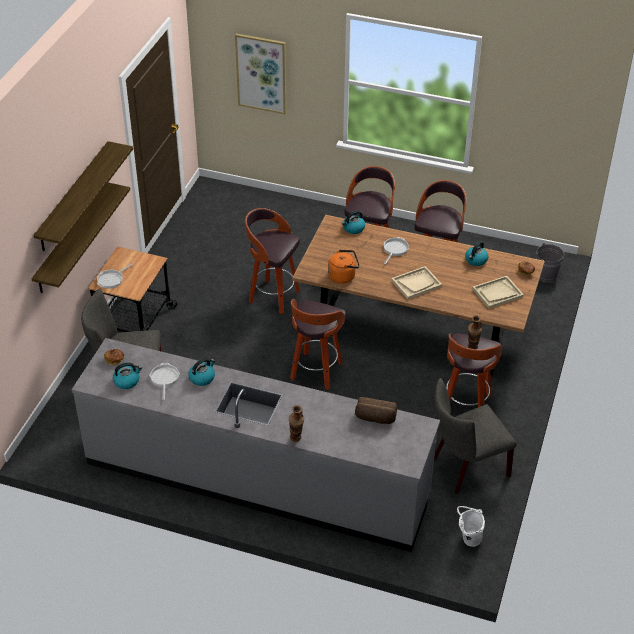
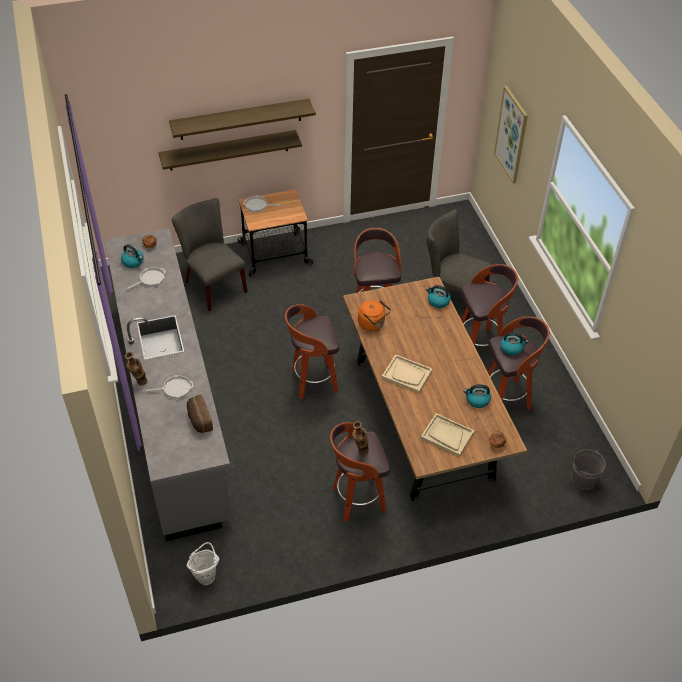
camera: 55 degrees right, 5 degrees up
(202, 378) = (167, 298): kettle -> kettle (511, 348)
(395, 249) = (437, 340): frying pan -> frying pan (175, 388)
(465, 468) = (285, 534): grey chair -> grey chair (451, 297)

